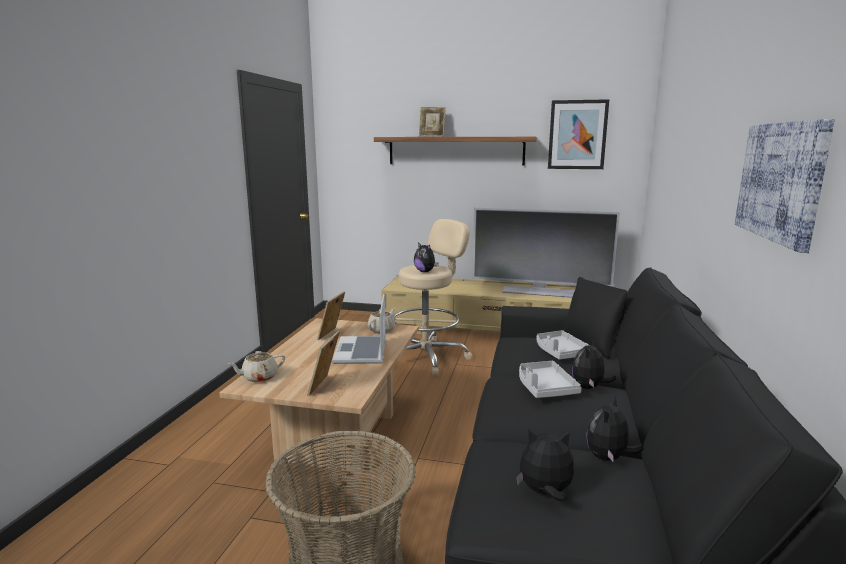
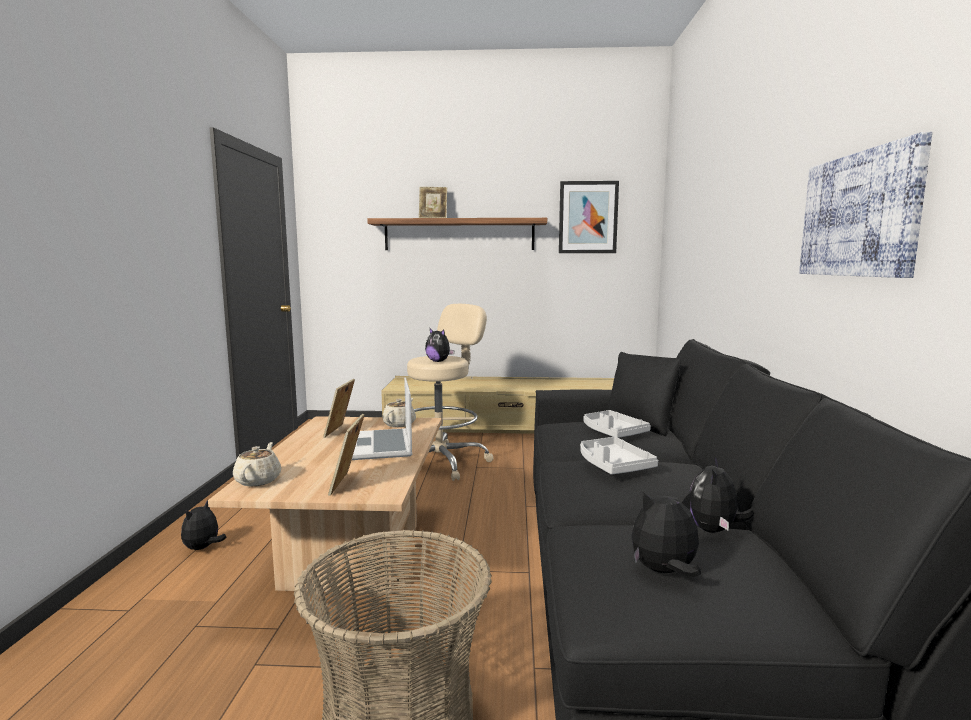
camera: 10 degrees left, 5 degrees down
(259, 377) = (258, 480): beige teapot -> beige teapot turned 135 degrees clockwise
(541, 291) = (559, 385): television -> none
(589, 387) = (659, 463): plush toy -> plush toy (203, 548)

